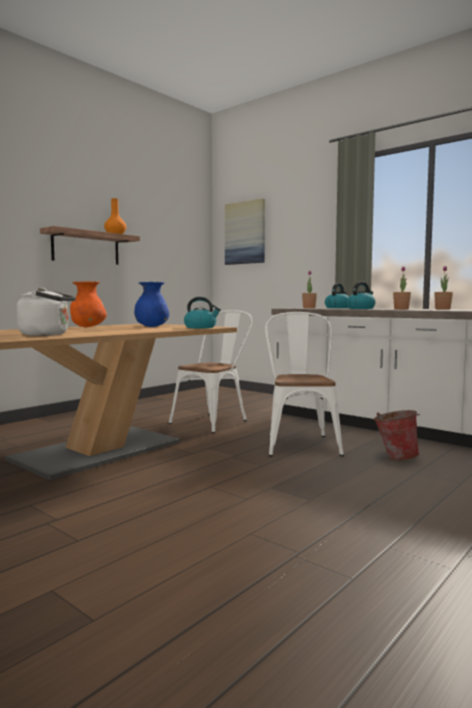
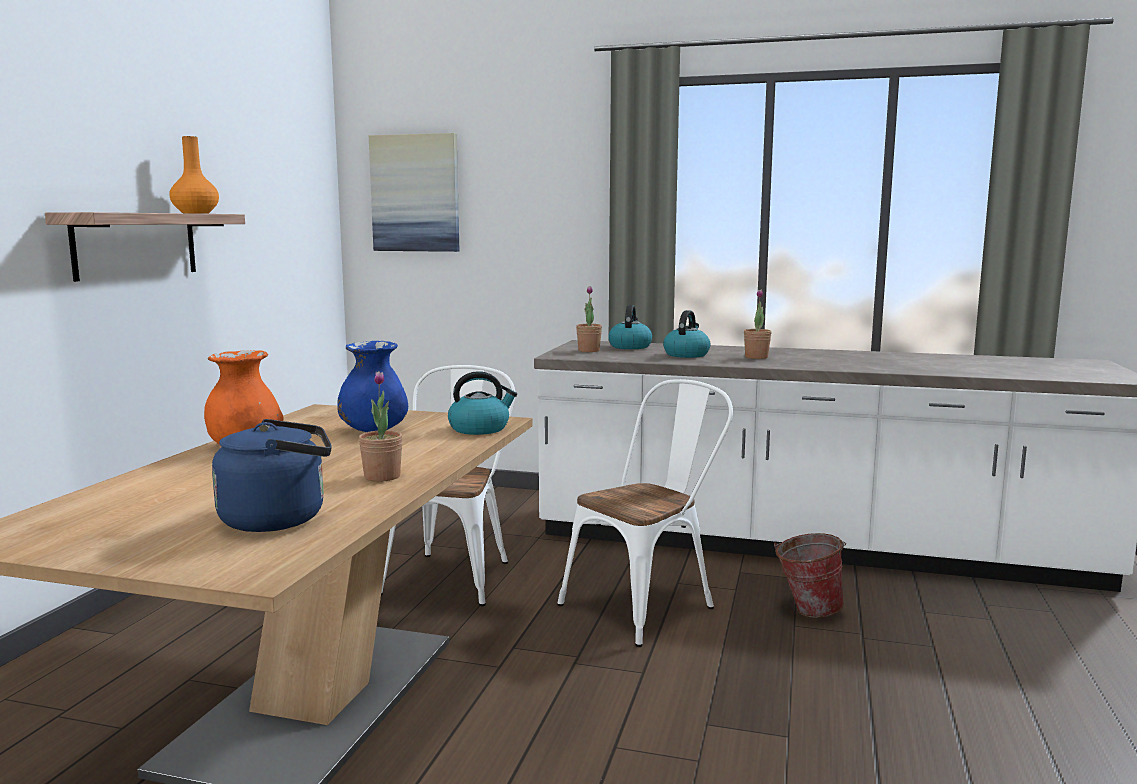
camera: 25 degrees left, 5 degrees up
(47, 334) = (280, 519): white kettle -> blue kettle
(300, 443) = (647, 604): white chair -> white chair turned 75 degrees clockwise
(442, 309) = (812, 355): potted plant -> potted plant (382, 476)

